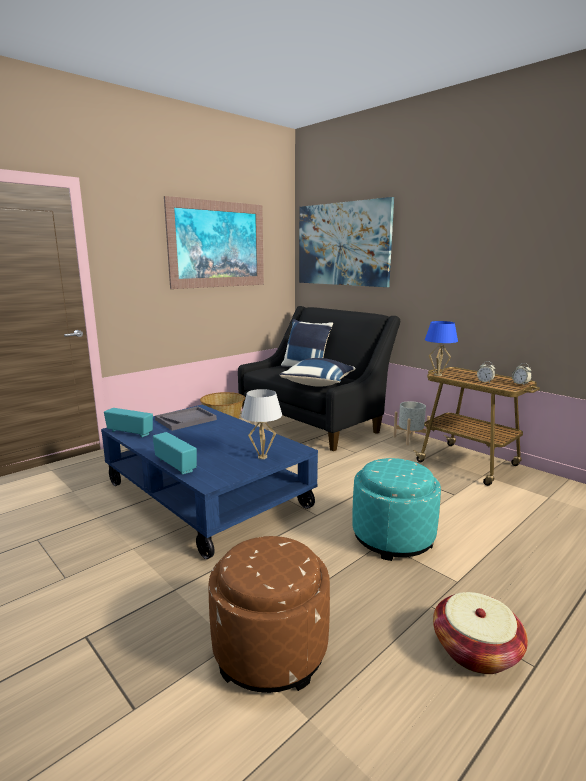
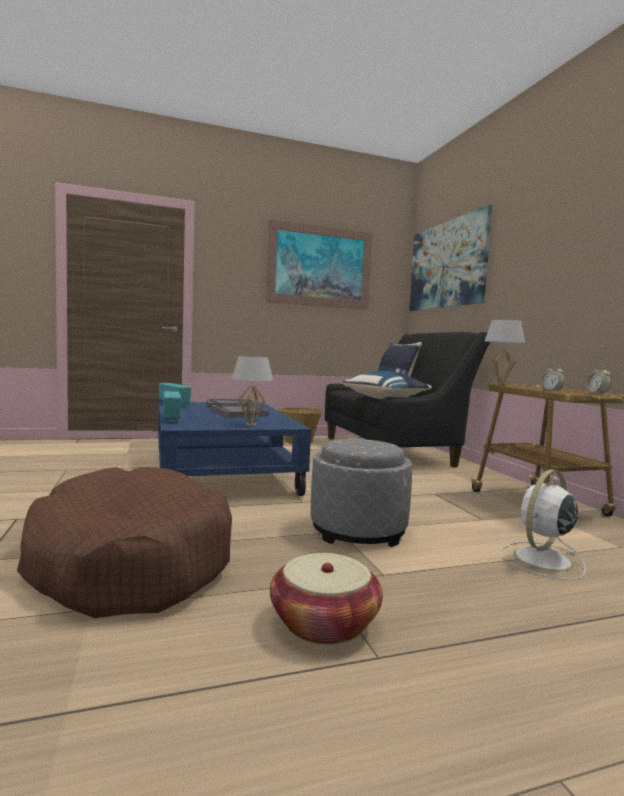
camera: 25 degrees right, 10 degrees down
(216, 434) = (238, 413): none -> grey tray
(270, 649) = (128, 562): brown ottoman -> brown dog bed
(392, 537) = (358, 530): turquoise ottoman -> grey ottoman
(410, 439) = (489, 476): grey planter -> none
(438, 375) = (500, 384): blue table lamp -> white table lamp
(524, 527) = (541, 560): none -> white fan

